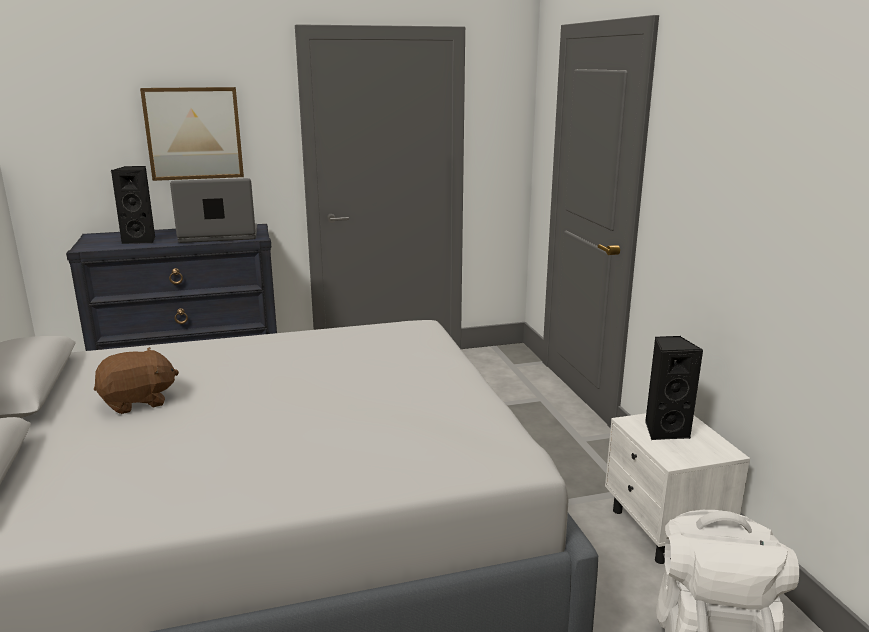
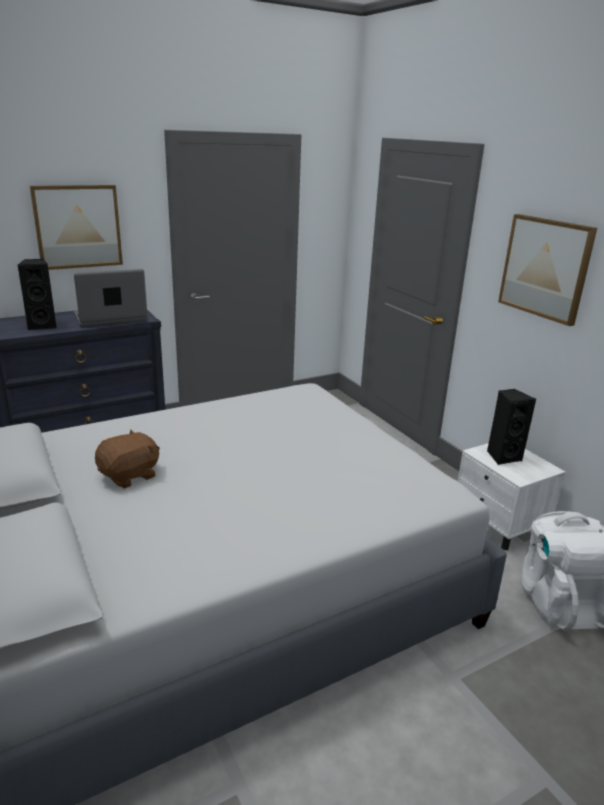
camera: 15 degrees left, 5 degrees up
(724, 170) = (545, 268): none -> picture

